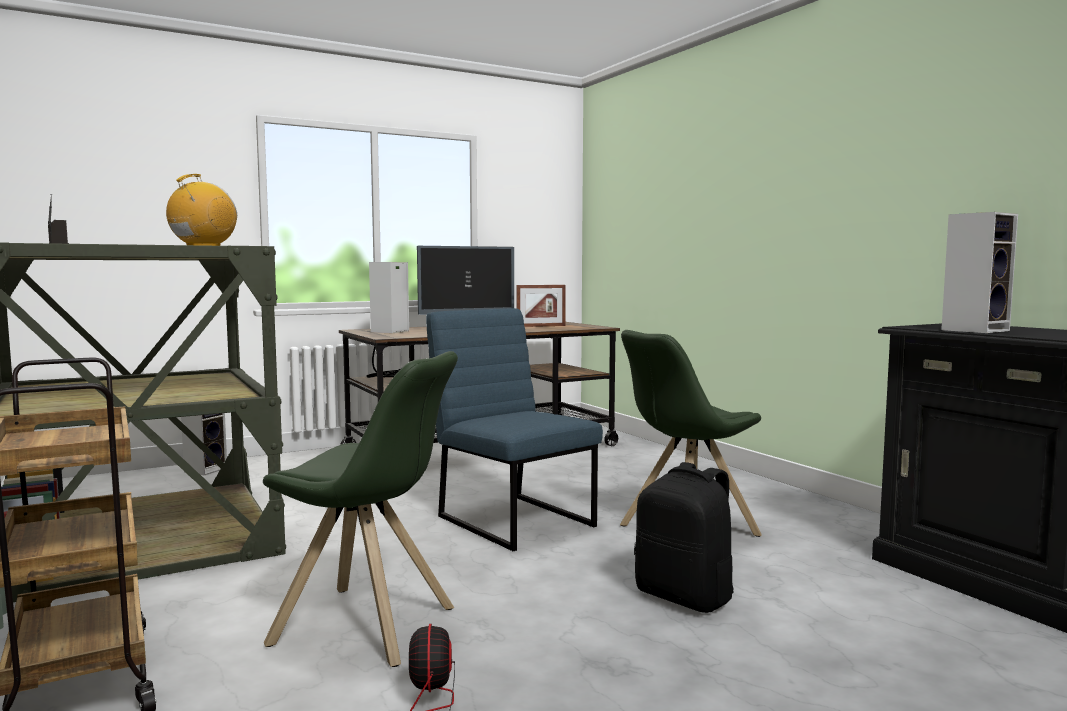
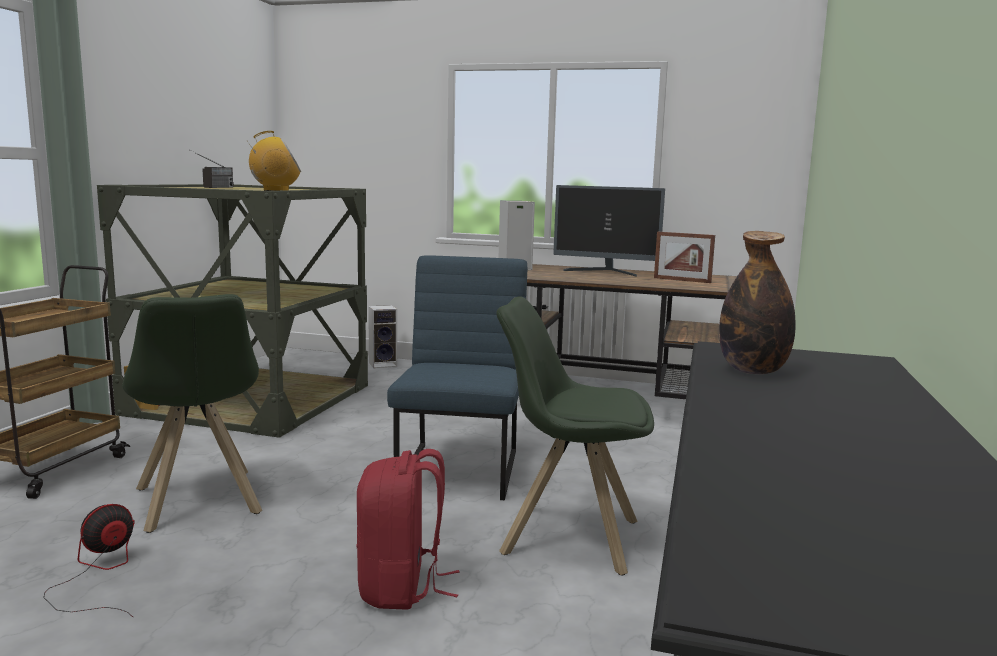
camera: 45 degrees right, 5 degrees up
(685, 597) = (402, 587): black backpack -> red backpack
(975, 330) = (752, 371): speaker -> bottle

